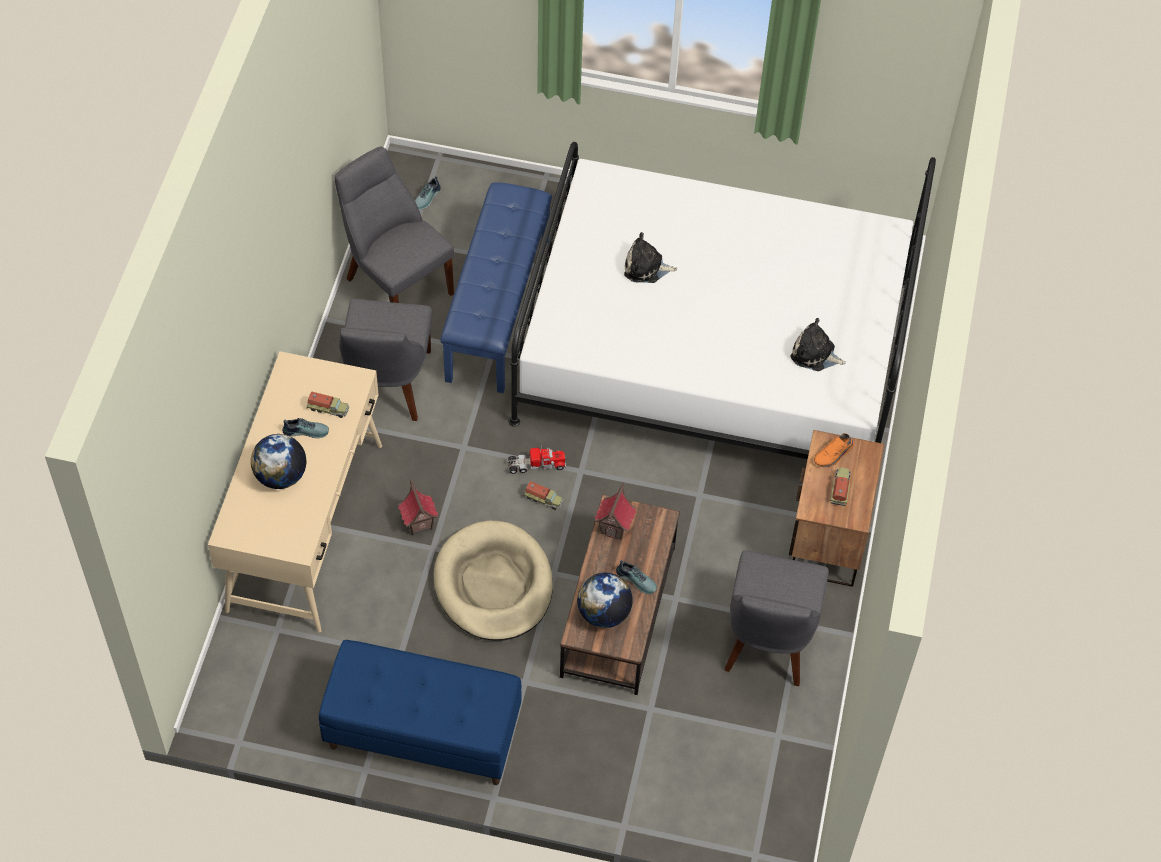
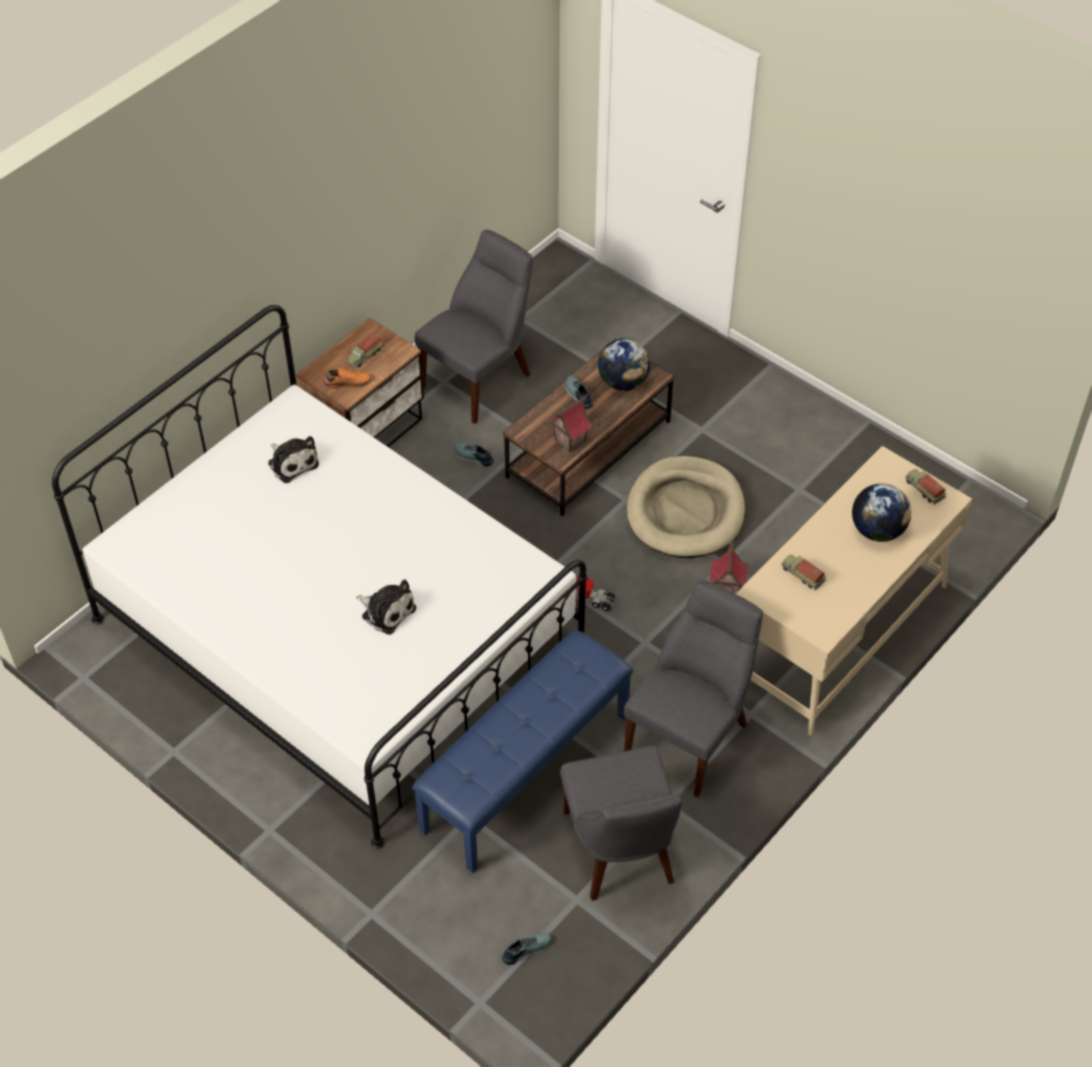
camera: 150 degrees left, 5 degrees down
(306, 430) = (834, 563): shoe -> shoe (473, 457)
(422, 734) = (809, 426): blue bench -> none
(543, 499) = (596, 563): toy truck -> toy truck (924, 489)

